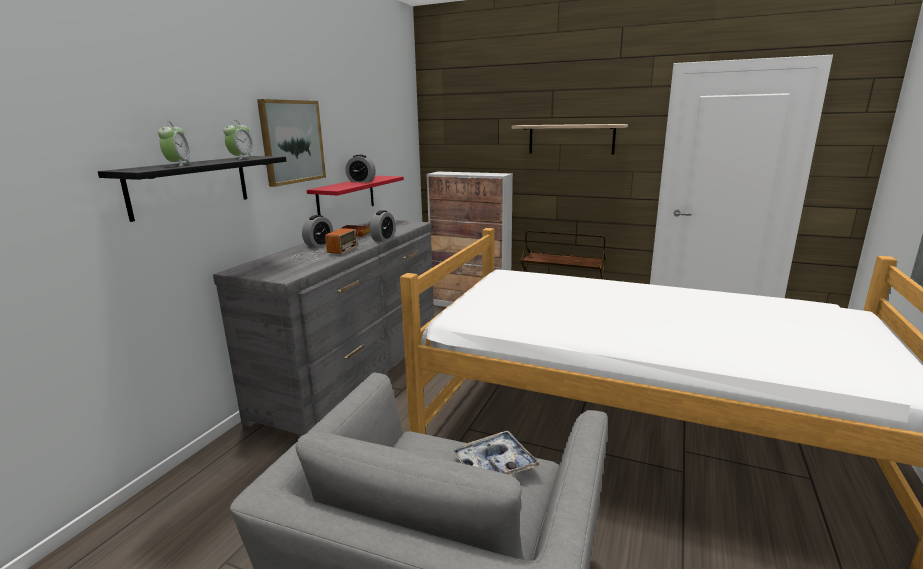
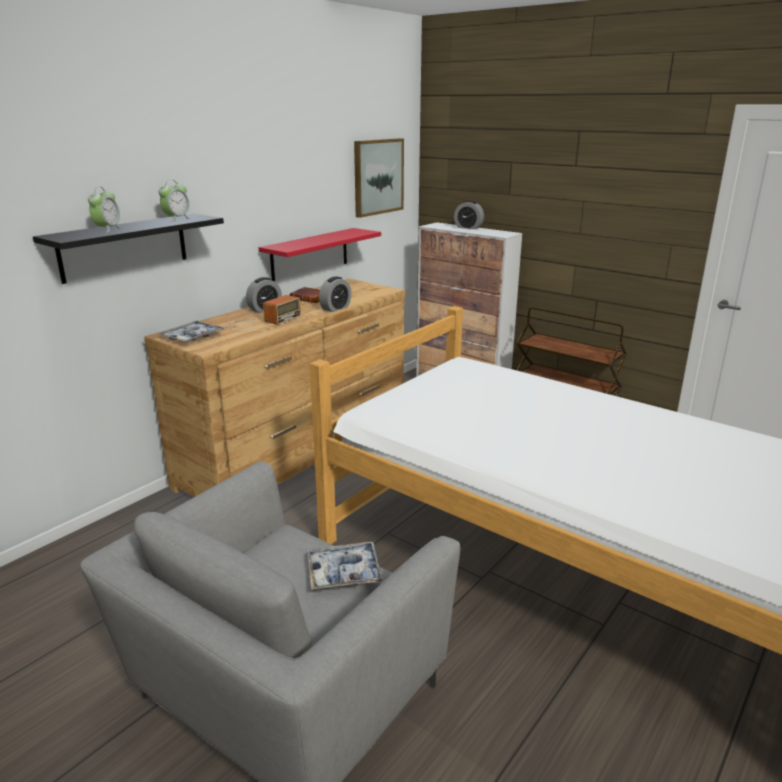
camera: 15 degrees right, 5 degrees up
(264, 270) = (192, 337): none -> tray
(292, 142) = (243, 195): picture -> picture (378, 177)
(356, 371) = (299, 450): grey dresser -> brown dresser
(361, 181) = (326, 237): alarm clock -> alarm clock (468, 227)
(571, 139) = (596, 195): shelf -> none

